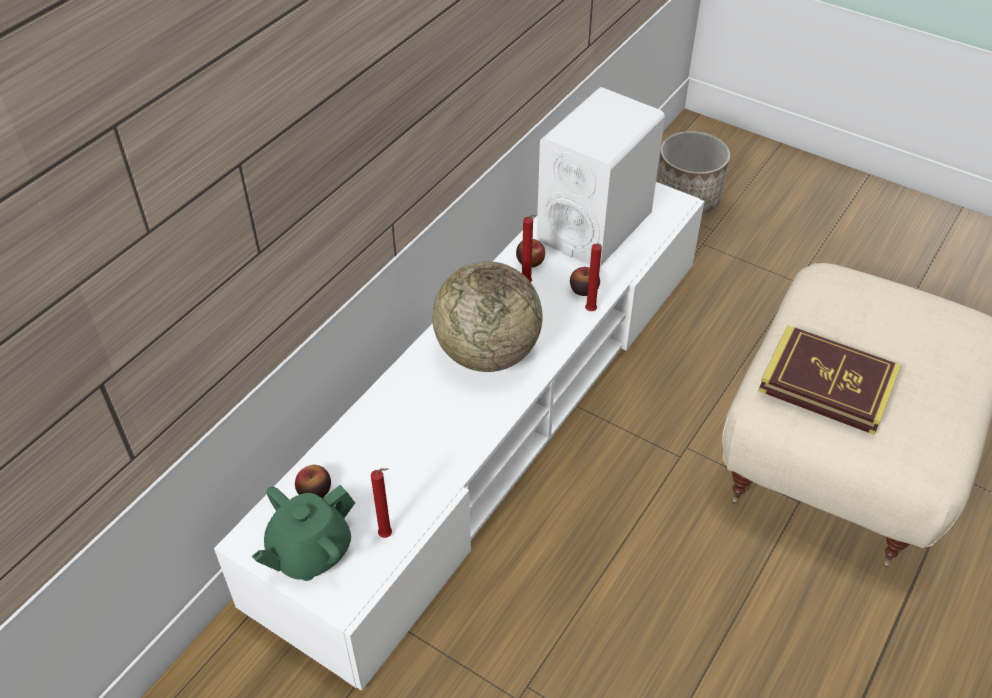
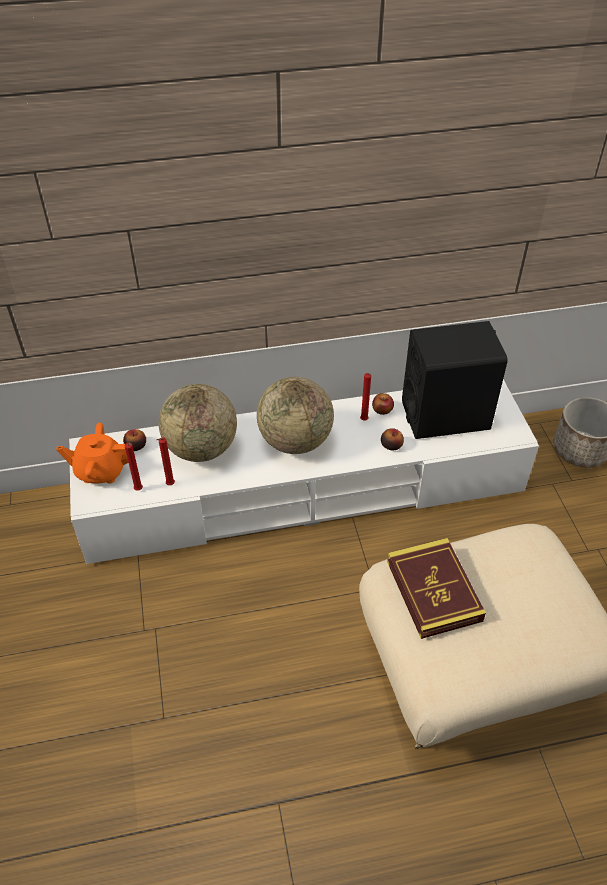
camera: 45 degrees right, 0 degrees up
(309, 552) = (100, 471): green teapot -> orange teapot
(397, 435) = (201, 448): none -> globe
(591, 312) = (379, 459): red candle -> red candle (169, 485)
(594, 227) = (445, 415): white speaker -> black speaker

